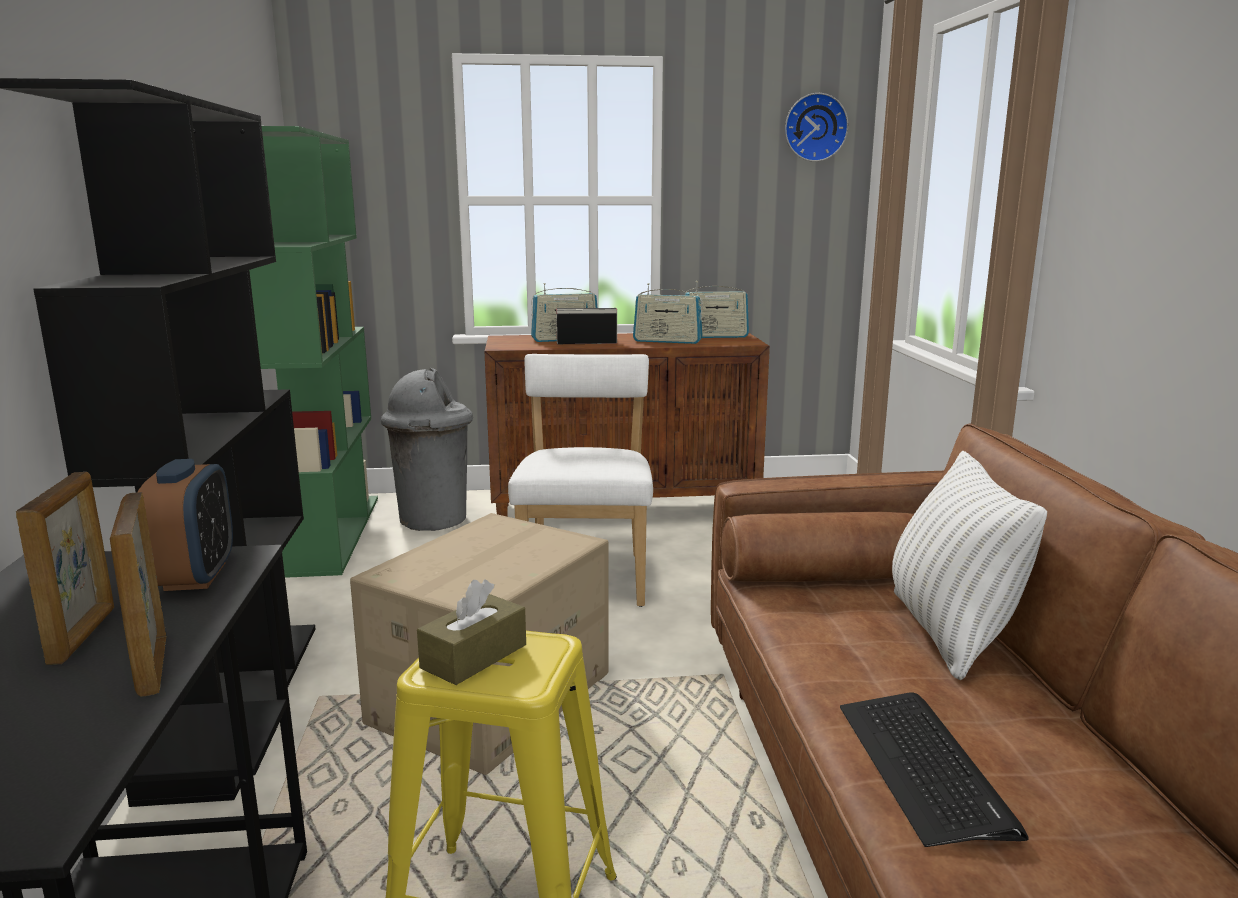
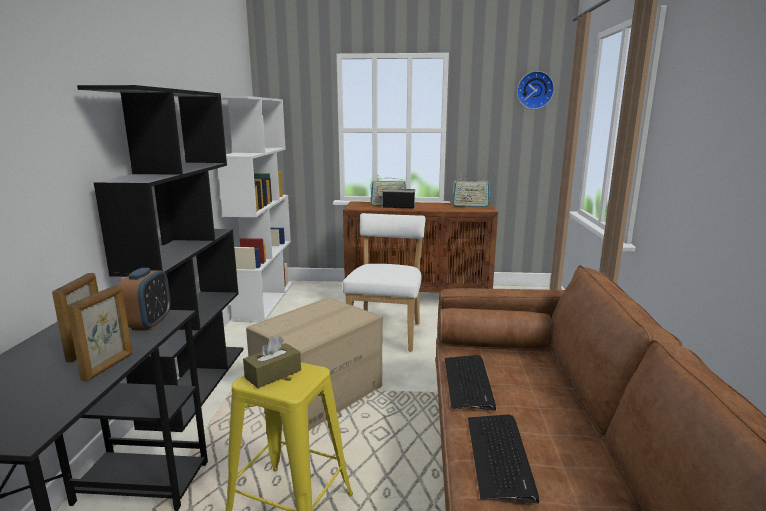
camera: 10 degrees right, 0 degrees up
(151, 666) = (109, 367): picture frame -> picture frame turned 150 degrees counterclockwise
(331, 533) = (265, 300): green bookcase -> white bookcase
(433, 519) = (317, 296): grey trash can -> none
(667, 341) = (442, 208): radio -> none
(813, 644) = (468, 382): none -> keyboard
(949, 633) = (549, 383): white pillow -> none

